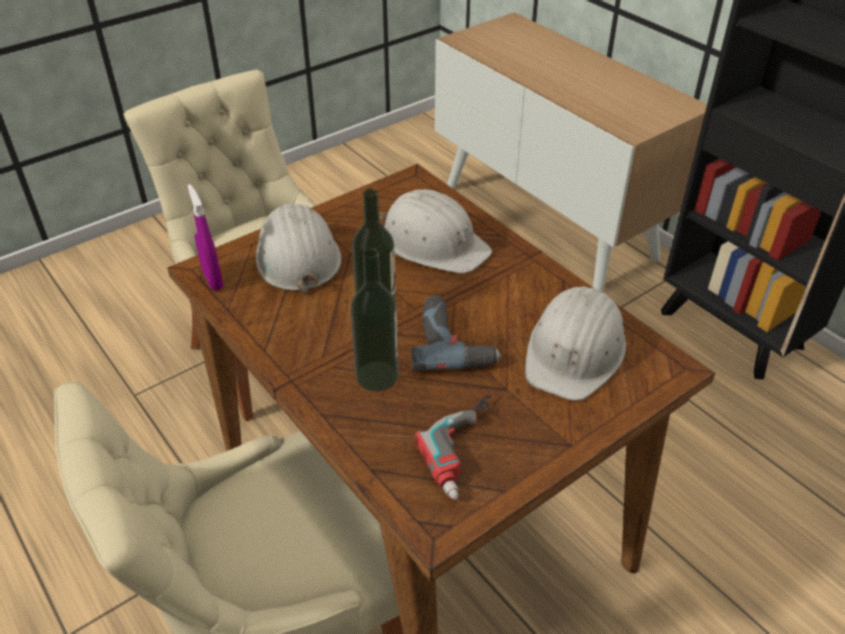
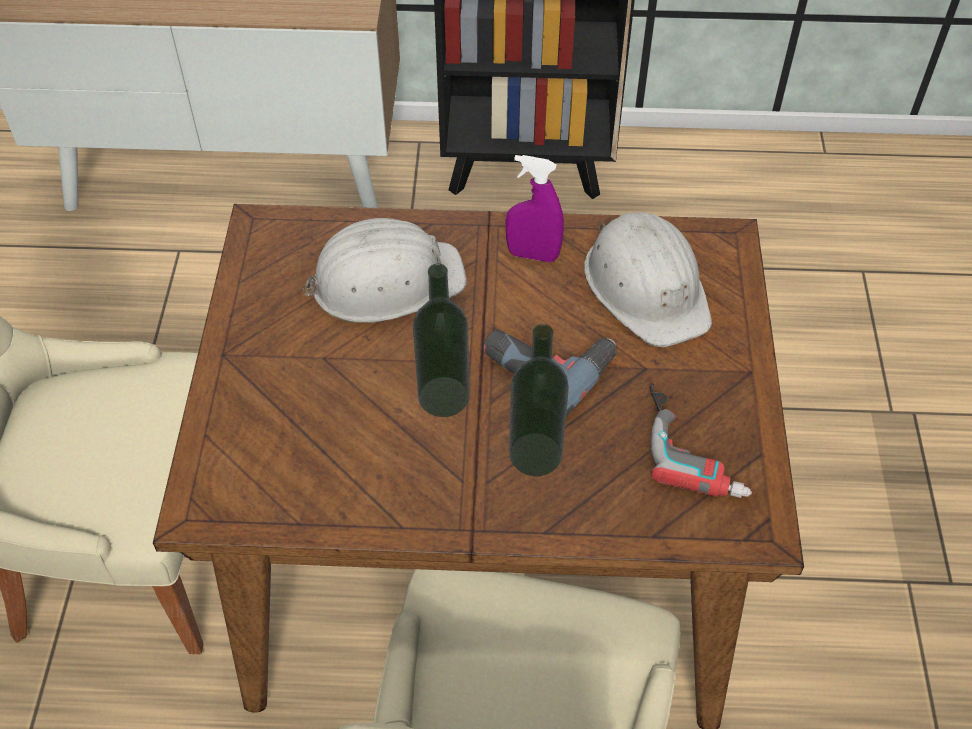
camera: 50 degrees left, 10 degrees up
(213, 280) = (230, 509): purple spray bottle -> purple spray bottle (533, 255)
(297, 256) = (277, 407): white hard hat -> none

